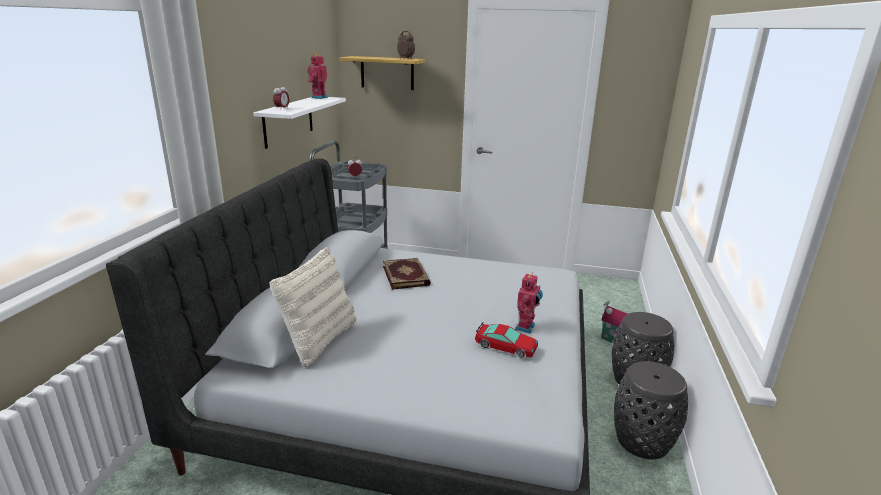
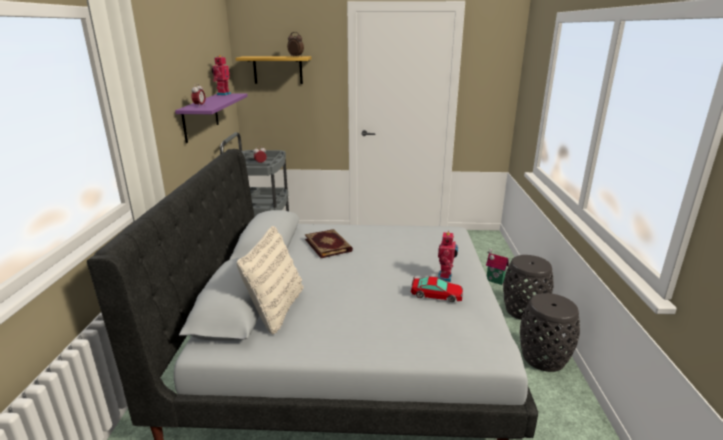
camera: 10 degrees left, 0 degrees up
(288, 121) = (201, 117): white shelf -> purple shelf

